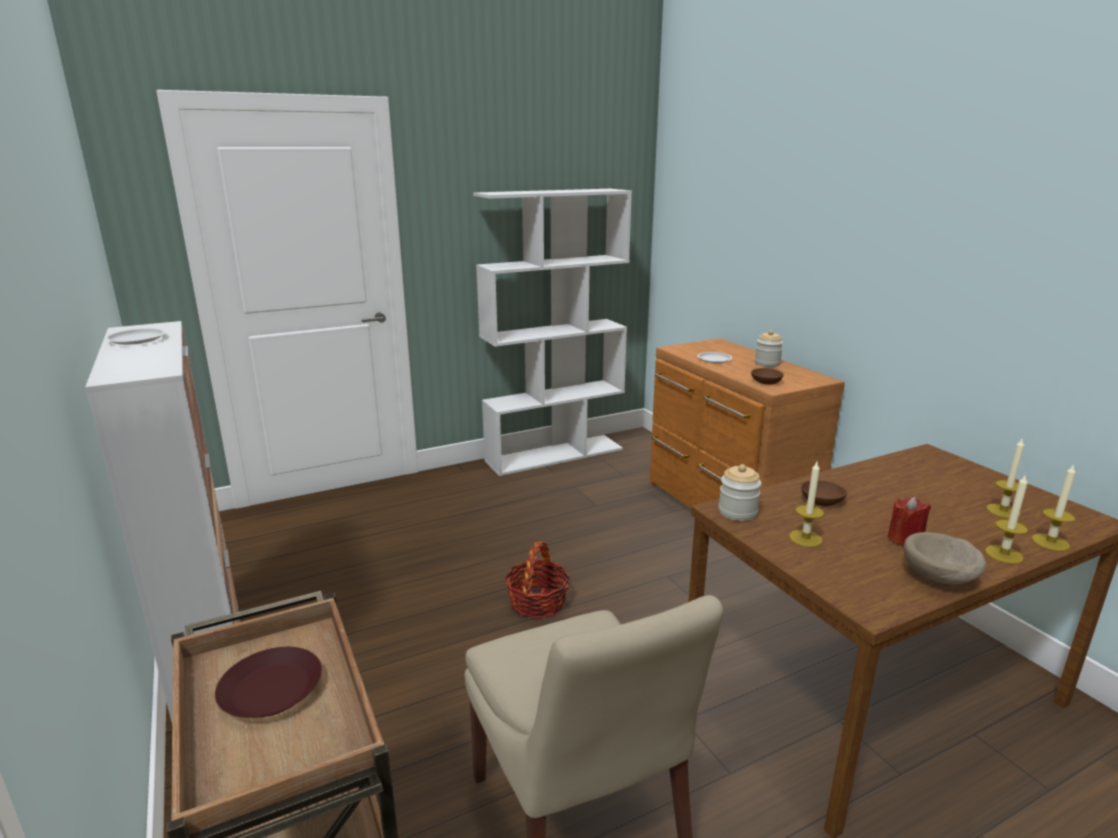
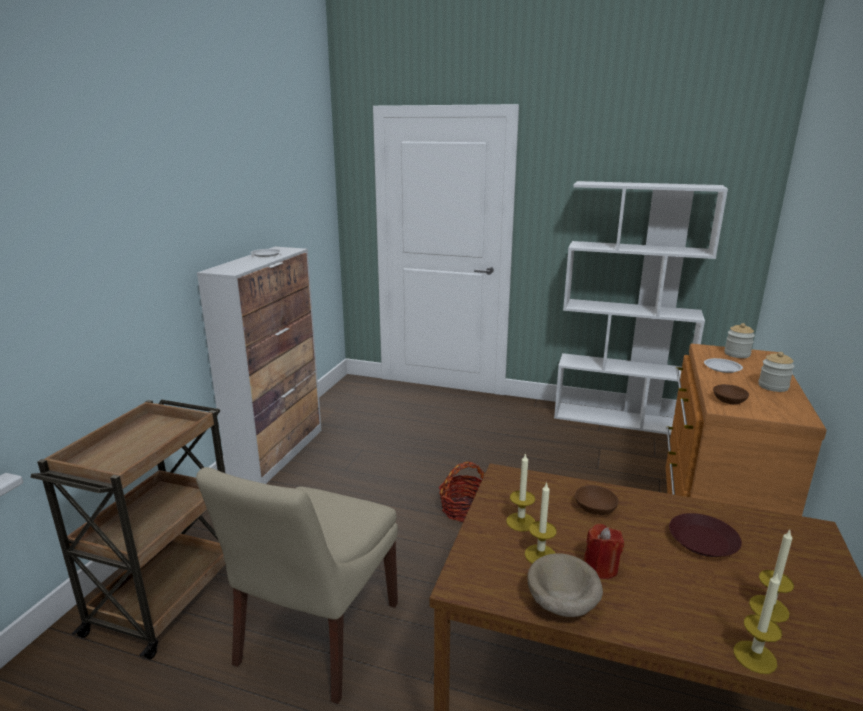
camera: 45 degrees right, 0 degrees up
(272, 689) = (145, 439): brown plate -> brown plate (703, 540)
(737, 512) = (511, 482): jar -> jar (737, 354)
(1004, 554) = (671, 631): candle -> candle (540, 555)

